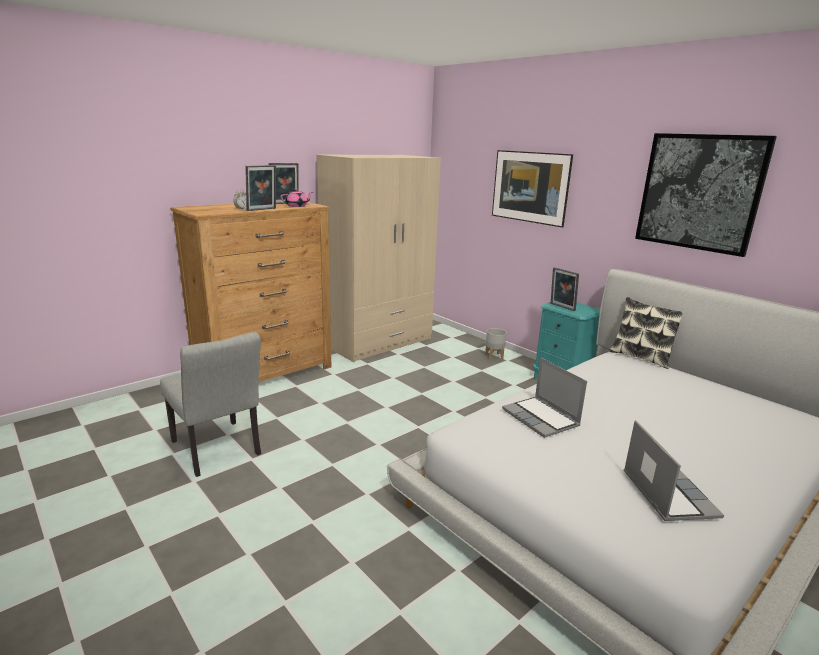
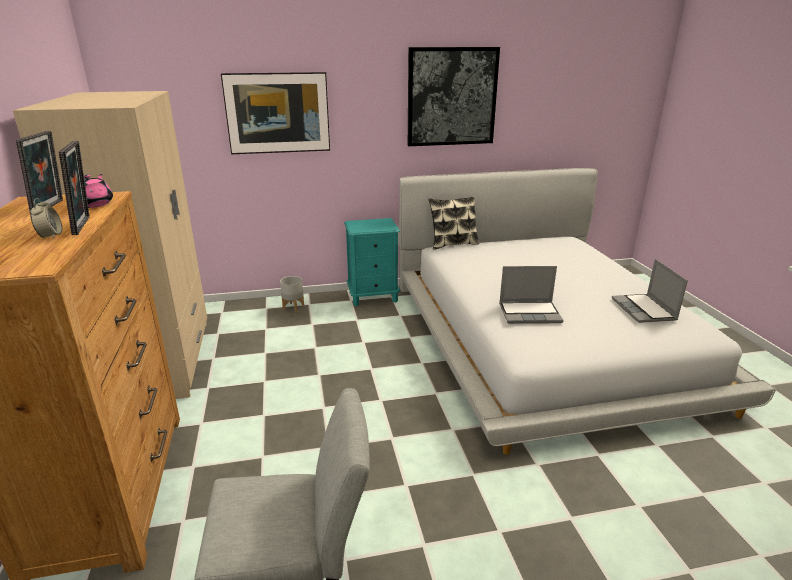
camera: 60 degrees left, 5 degrees up
(561, 307) = (366, 228): picture frame -> none
(667, 494) = (644, 310): laptop -> laptop turned 120 degrees counterclockwise

